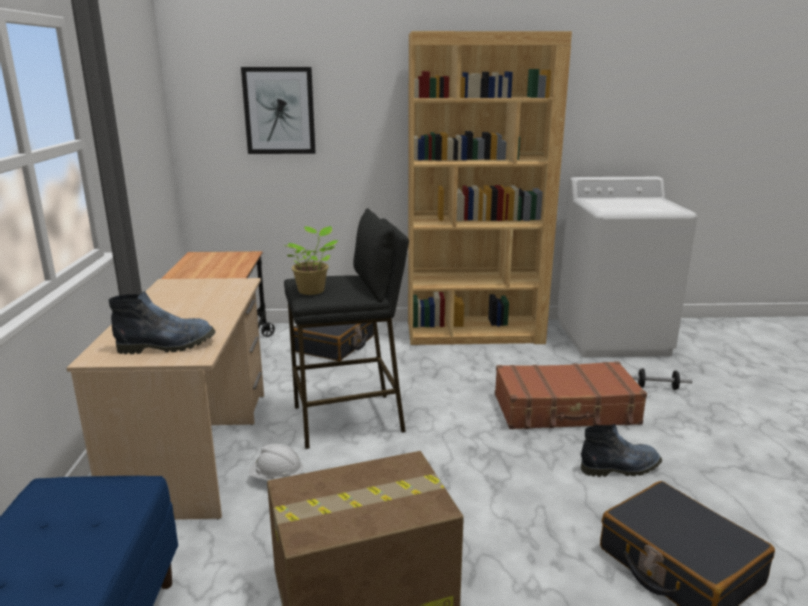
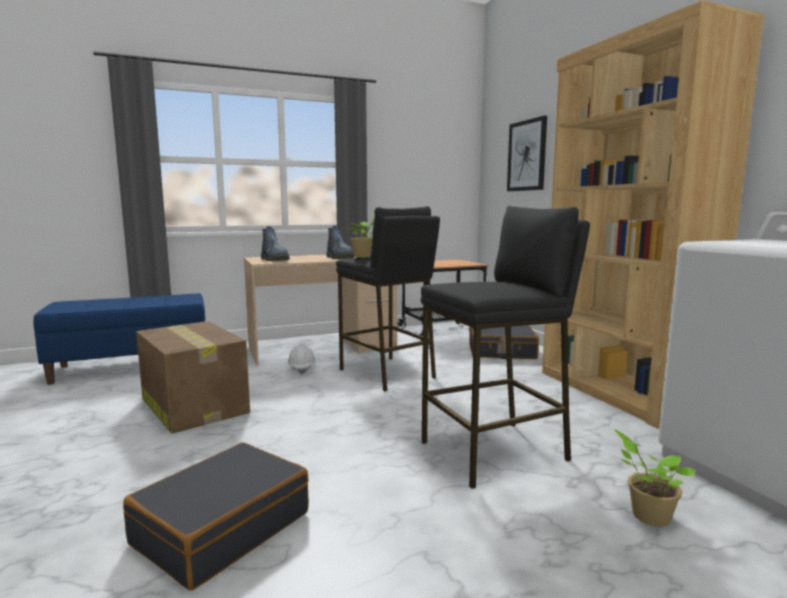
camera: 70 degrees right, 10 degrees down
(566, 410) = (495, 452): brown suitcase -> black stool
(621, 467) = (394, 490): boot -> boot (340, 258)
(657, 387) = (647, 515): dumbbell -> potted plant

